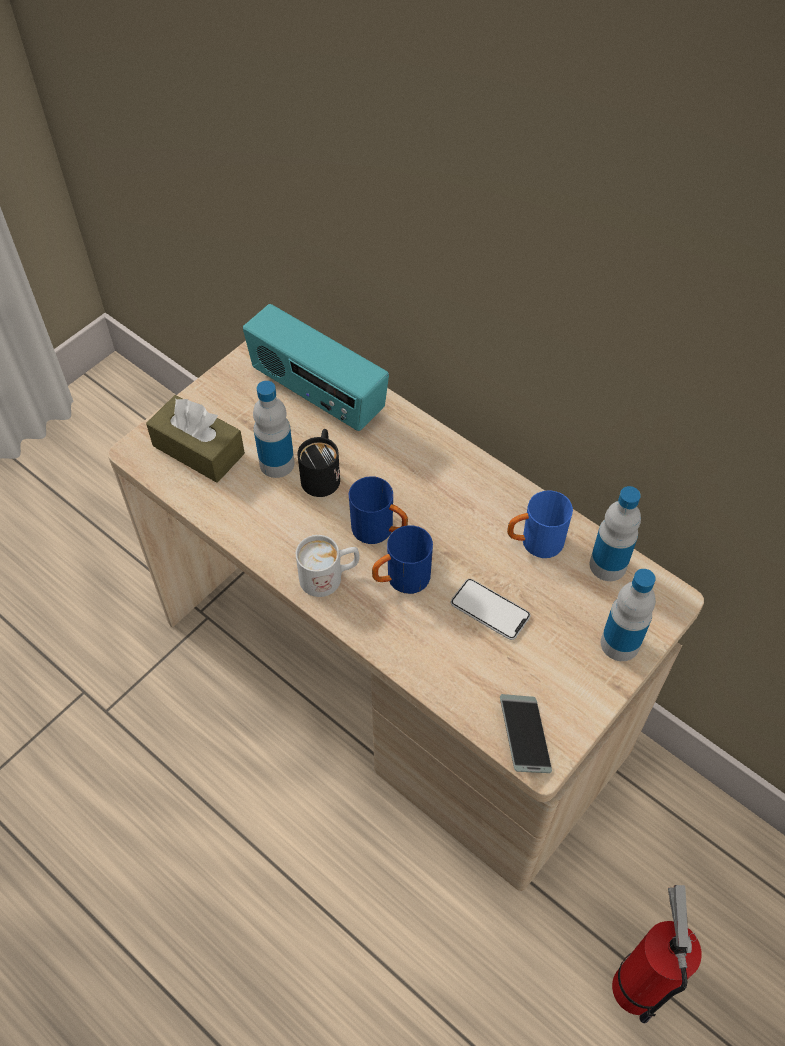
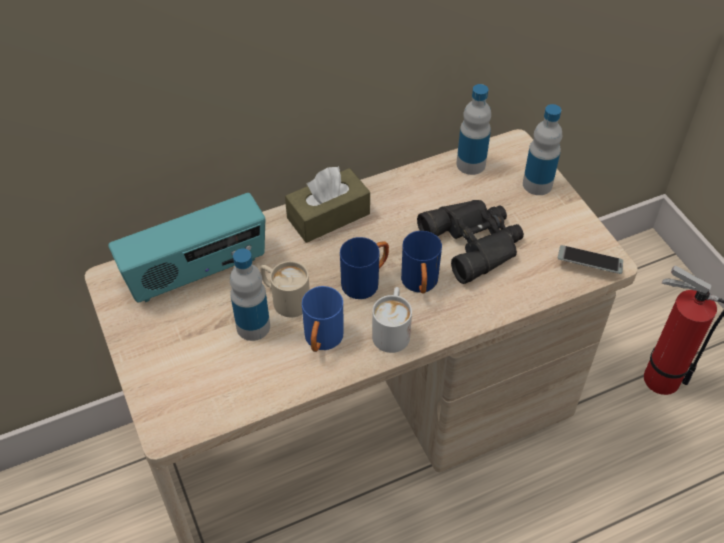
camera: 65 degrees left, 5 degrees down
(198, 449) = (198, 380): brown tissue box -> brown tissue box (328, 216)
(322, 473) = (284, 299): black mug -> beige mug
(490, 610) = (475, 242): phone -> black binoculars
(534, 543) = (430, 195): blue mug -> blue mug (322, 341)

